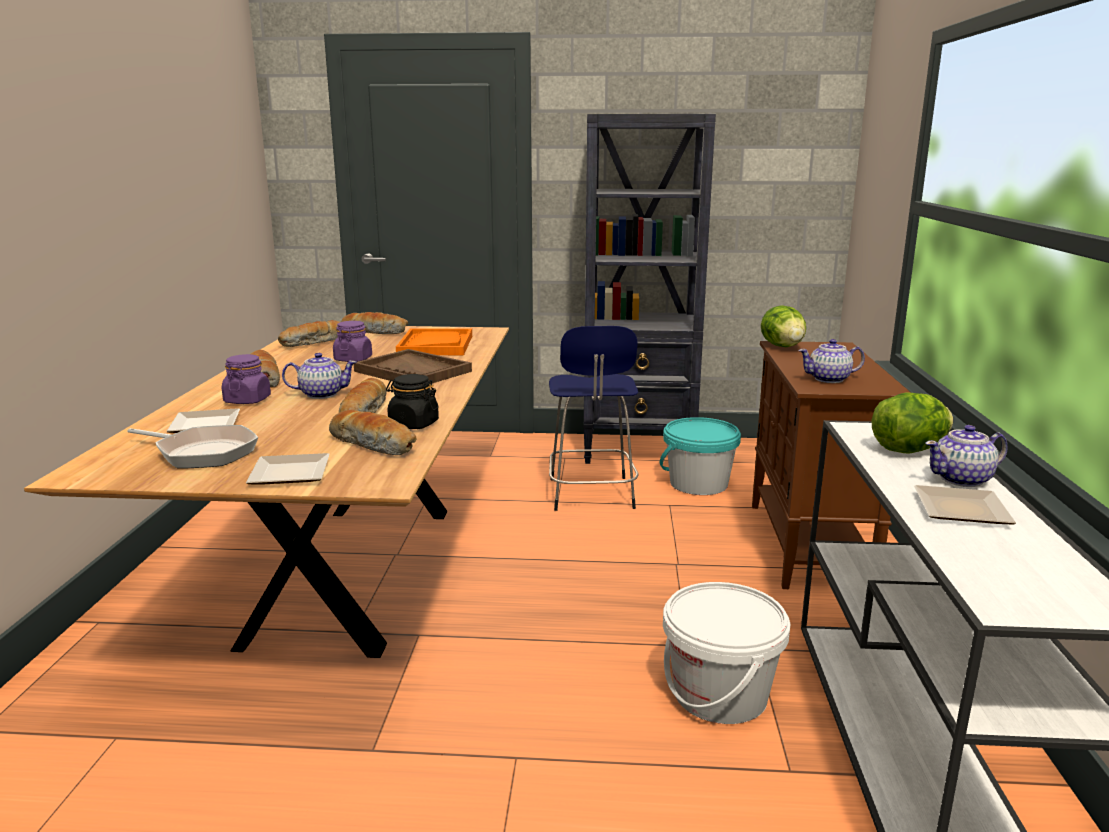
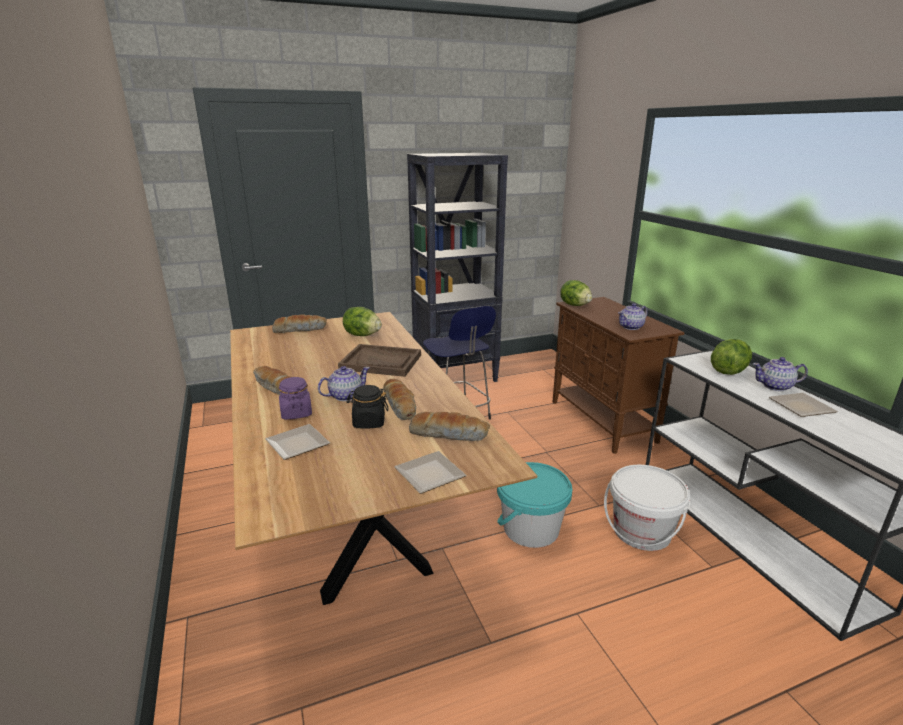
camera: 25 degrees left, 5 degrees up
(202, 453) = (336, 472): frying pan -> none
(314, 343) = (268, 347): bread -> none
(353, 359) = (321, 358): purple jar -> none
(413, 424) = (449, 410): black jar -> black jar (368, 422)
(435, 345) = (362, 335): orange tray -> lettuce
(698, 484) = (510, 393): turquoise bucket -> turquoise bucket (531, 528)
(962, 479) = (775, 386): teapot -> teapot turned 45 degrees clockwise

